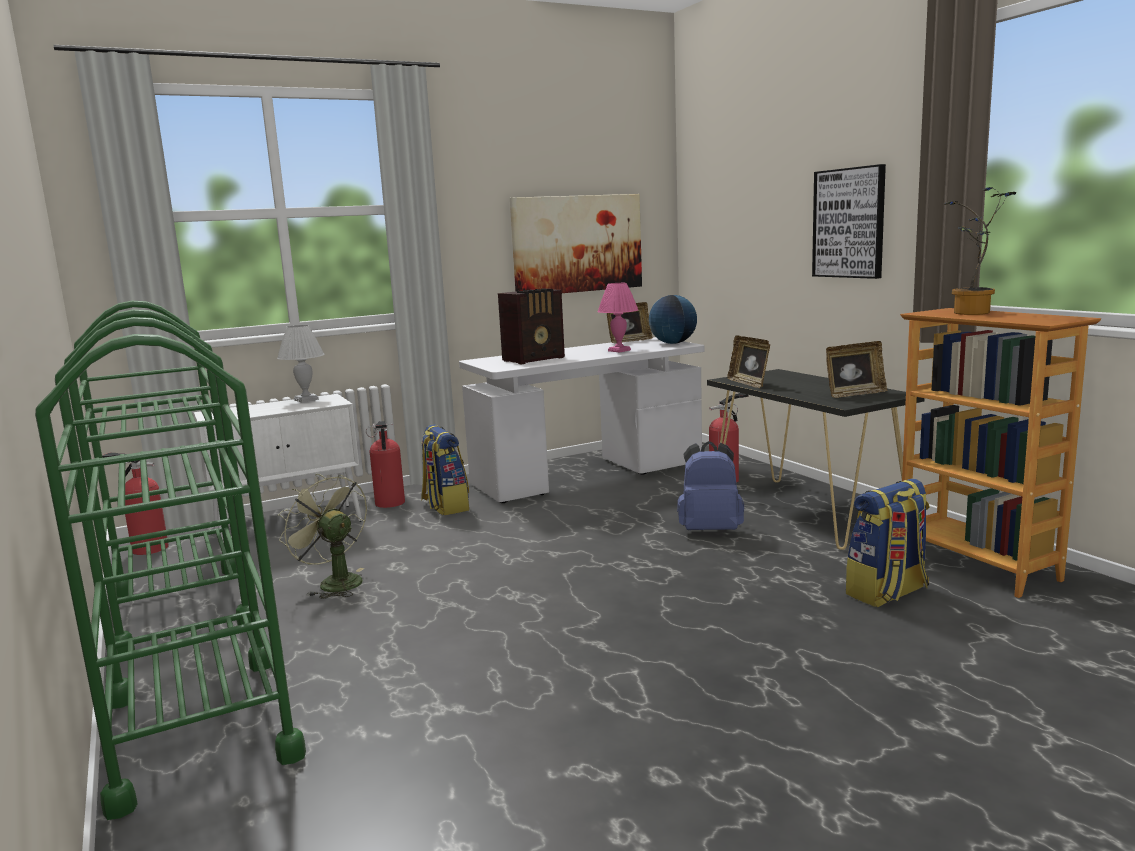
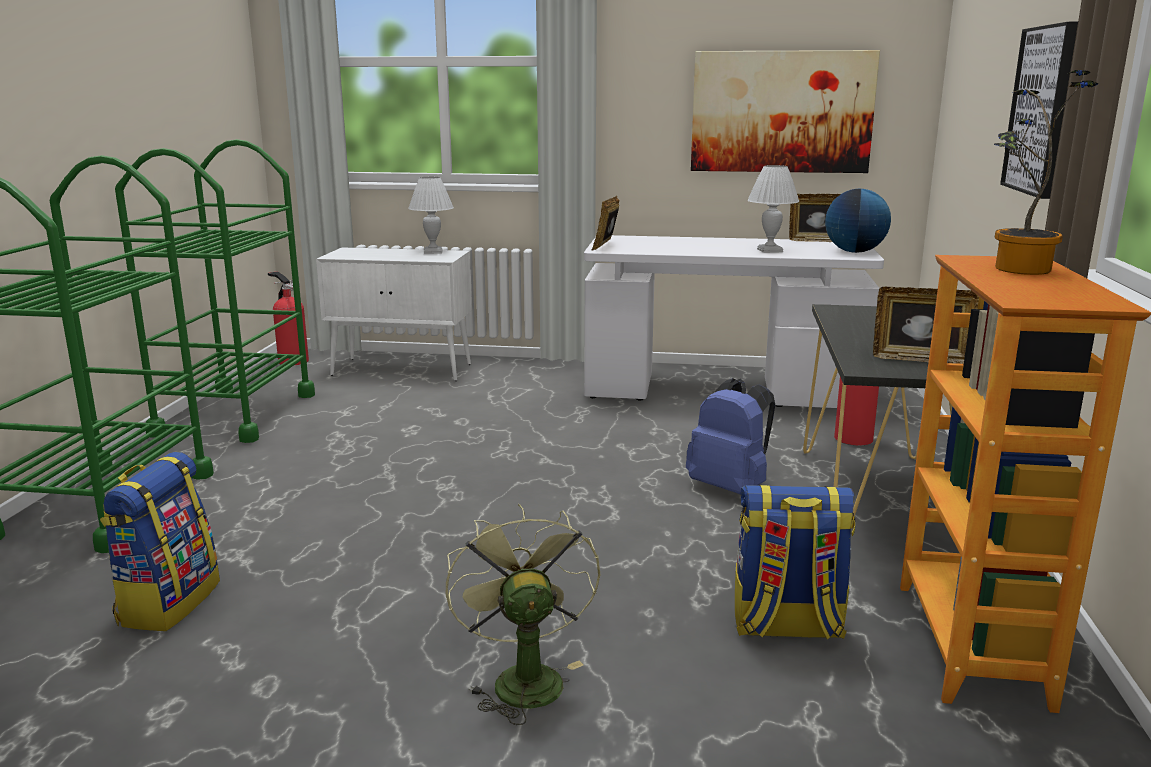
camera: 35 degrees right, 5 degrees up
(333, 582) = (349, 428): green fan -> green fan (523, 678)
(389, 504) = (502, 372): fire extinguisher -> none
(445, 506) = (539, 387): backpack -> backpack (168, 602)
(535, 359) = (661, 245): radio -> none
(620, 350) = (770, 250): pink table lamp -> white table lamp
(749, 383) = (841, 318): picture frame -> picture frame (606, 246)

